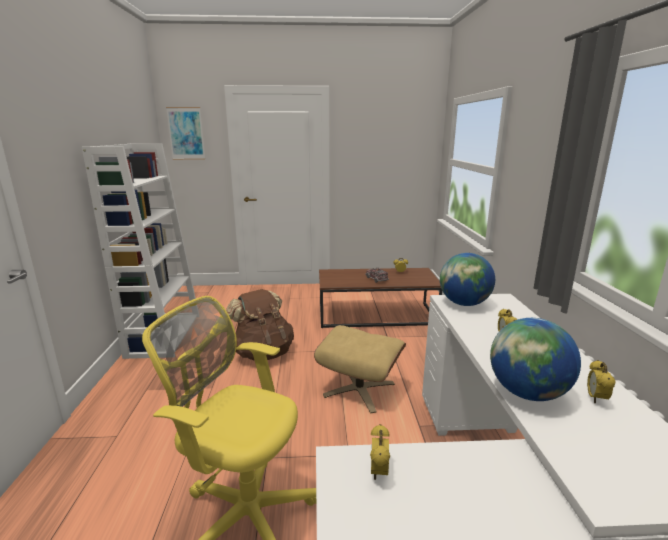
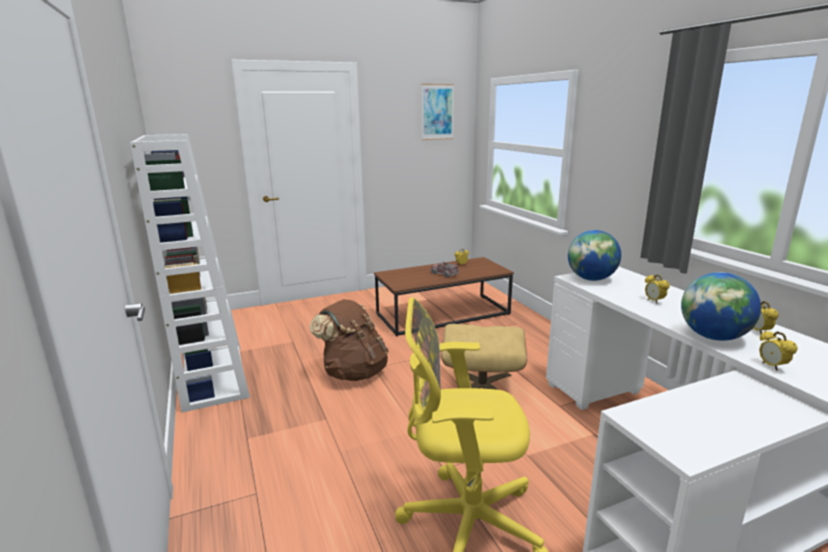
camera: 20 degrees left, 0 degrees up
(186, 133) = (182, 120): picture -> picture (437, 112)
(378, 472) = (668, 415): alarm clock -> alarm clock (772, 366)

